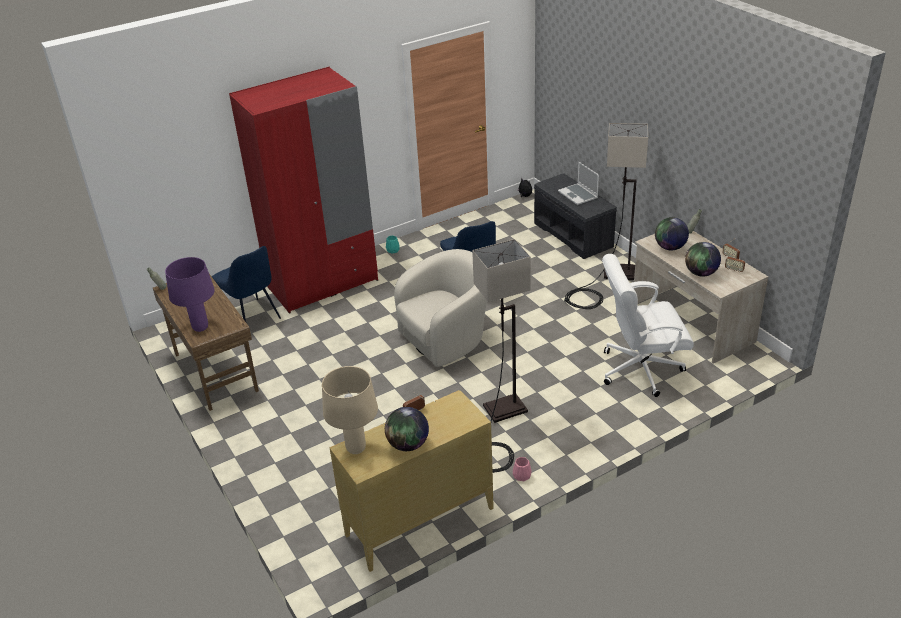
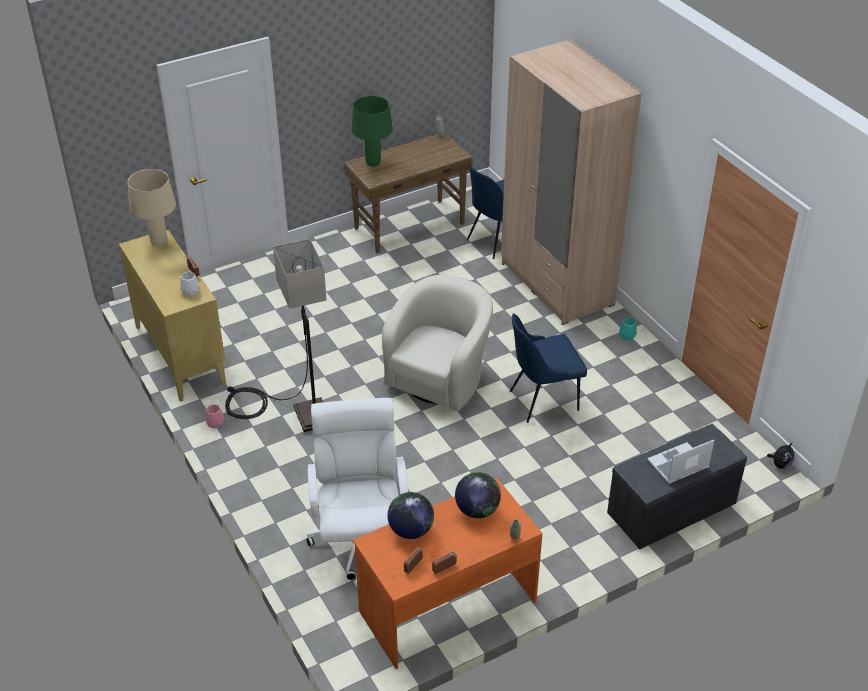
camera: 90 degrees right, 5 degrees up
(200, 328) = (373, 163): purple table lamp -> green table lamp
(323, 283) = (556, 284): red wardrobe -> beige wardrobe
(408, 445) = (153, 269): globe -> none
(447, 339) = (440, 378): beige armchair -> beige armchair turned 120 degrees counterclockwise
(448, 408) = (191, 291): none -> white vase
(599, 287) = (537, 521): floor lamp -> none
(691, 323) = (447, 605): beige desk -> orange desk

